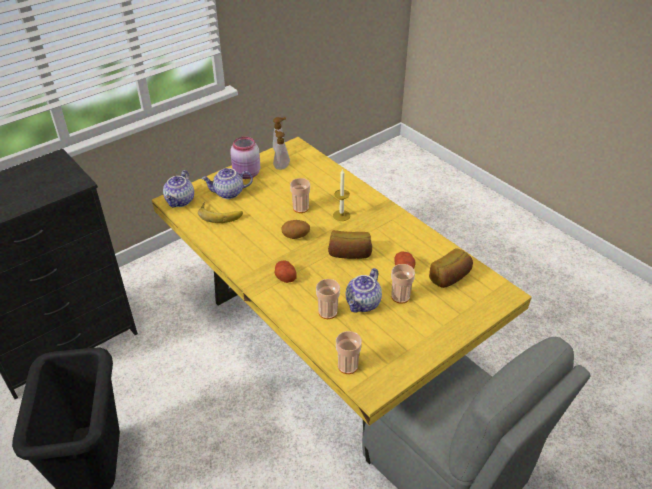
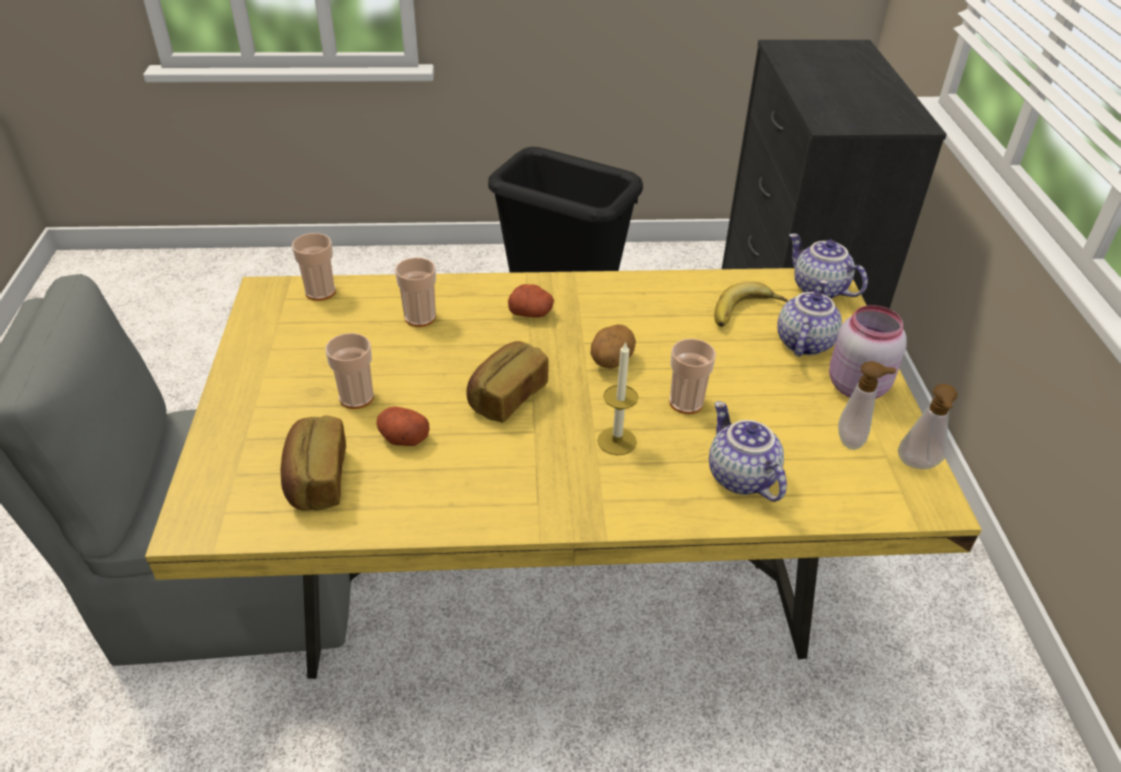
camera: 125 degrees right, 0 degrees up
(363, 304) = (391, 355): teapot -> teapot (739, 477)

